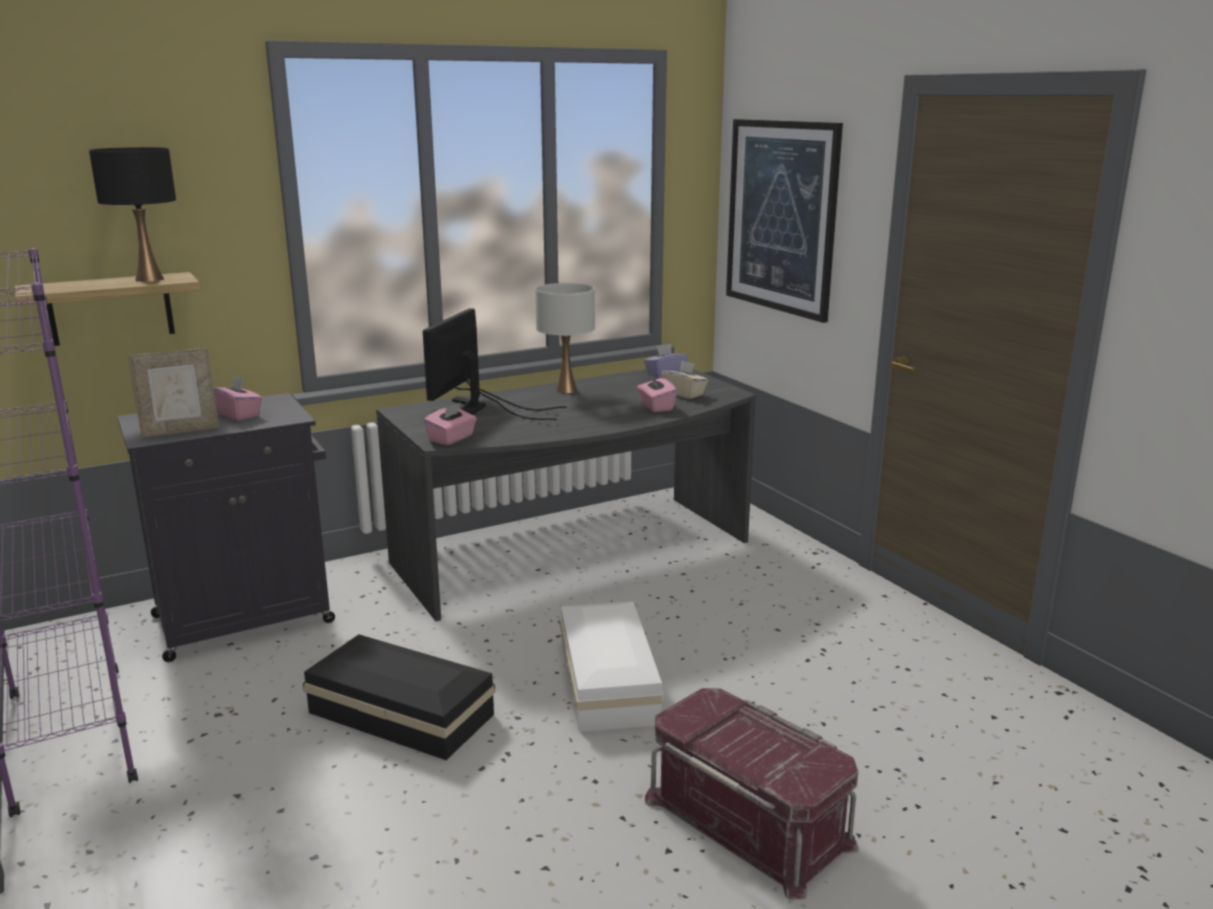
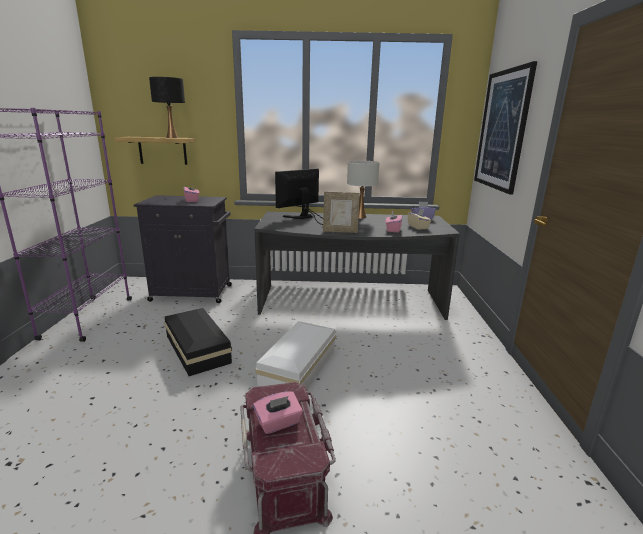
camera: 30 degrees right, 0 degrees up
(180, 431) = (161, 202): picture frame -> picture frame (340, 231)
(452, 439) = (273, 226): pink tissue box -> pink tissue box (278, 423)

